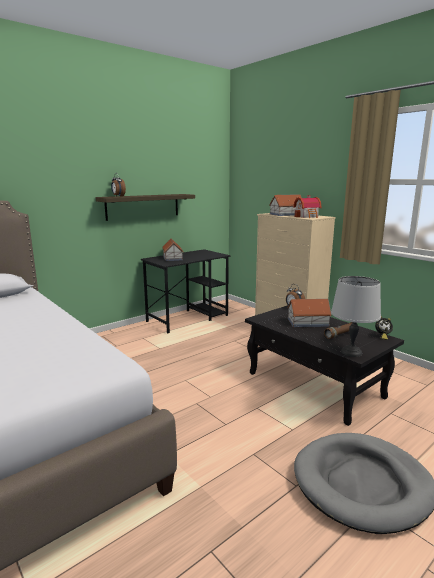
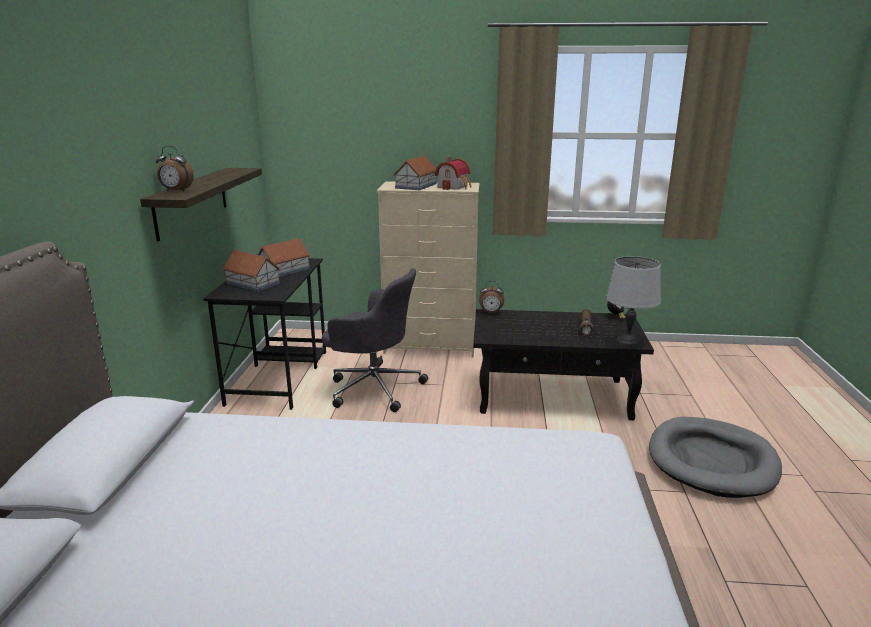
camera: 45 degrees left, 5 degrees up
(219, 338) = (373, 387): none -> grey office chair
(307, 322) = (535, 324): toy house -> toy house (283, 270)

